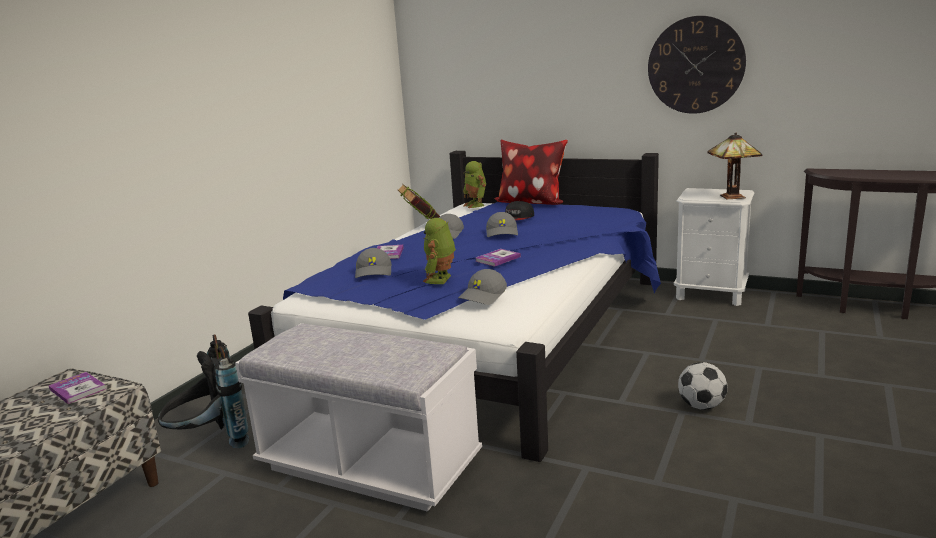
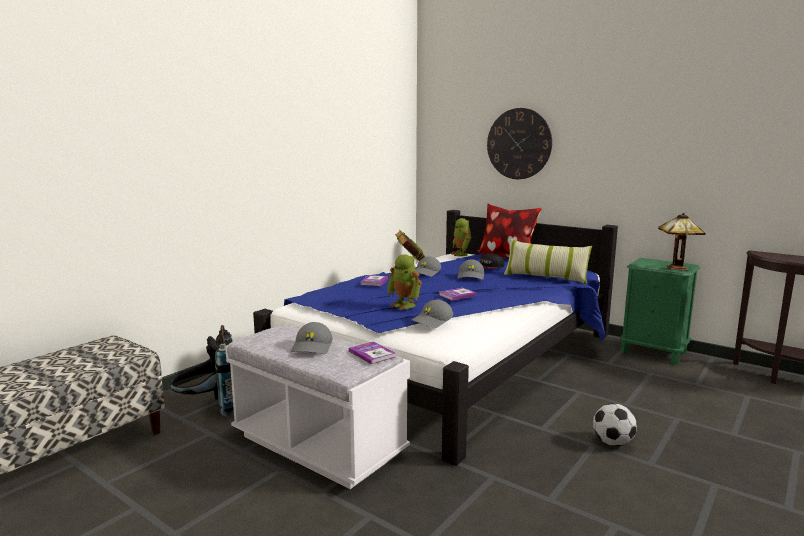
camera: 10 degrees right, 5 degrees down
(77, 389) = (112, 350): book -> book (372, 354)
(374, 272) = (356, 294): grey cap -> grey cap (313, 347)
(441, 279) = (404, 305): toy robot -> toy robot turned 75 degrees counterclockwise
(587, 224) = (545, 277): none -> pillow
(695, 65) = (655, 154): wall clock -> wall clock (519, 144)
(711, 294) = (653, 352): white nightstand -> green nightstand

